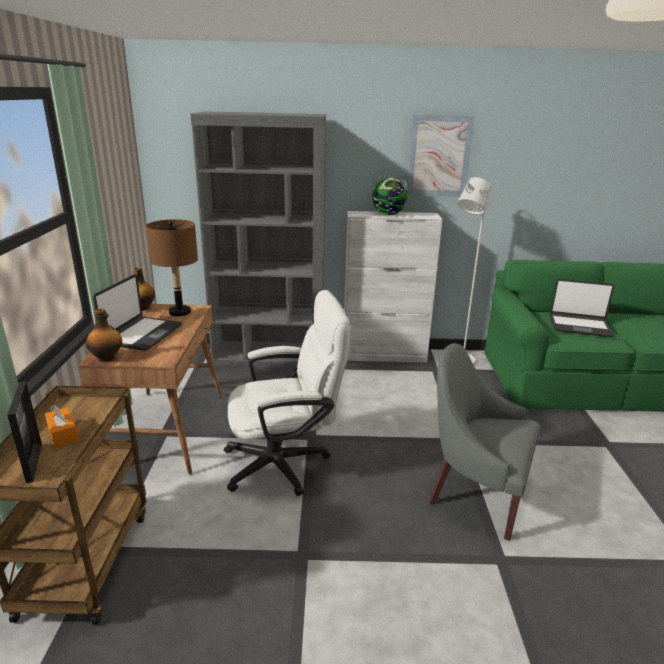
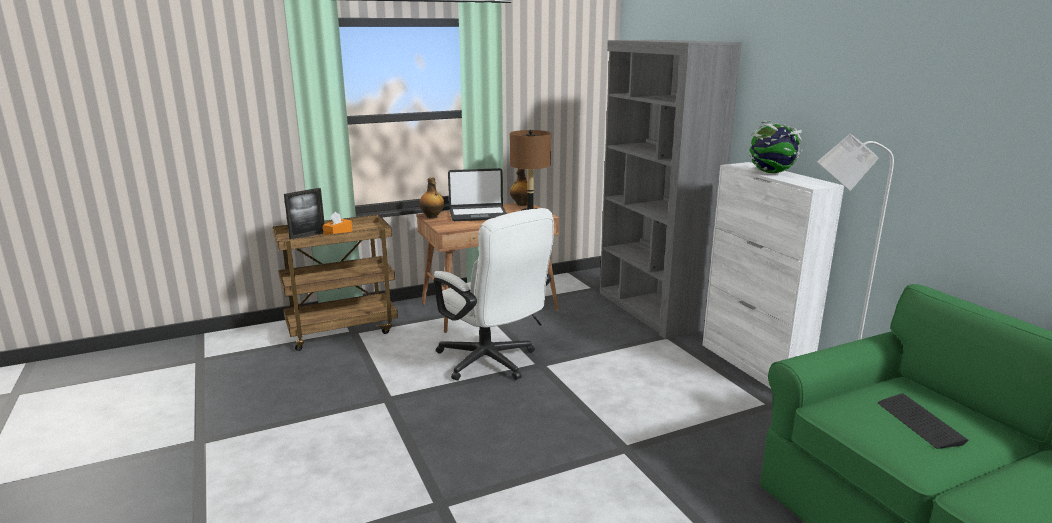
camera: 65 degrees right, 5 degrees down
(439, 156) = (858, 103): picture -> none
(476, 492) = (537, 474): grey armchair -> none
(579, 326) = (919, 422): laptop -> keyboard

